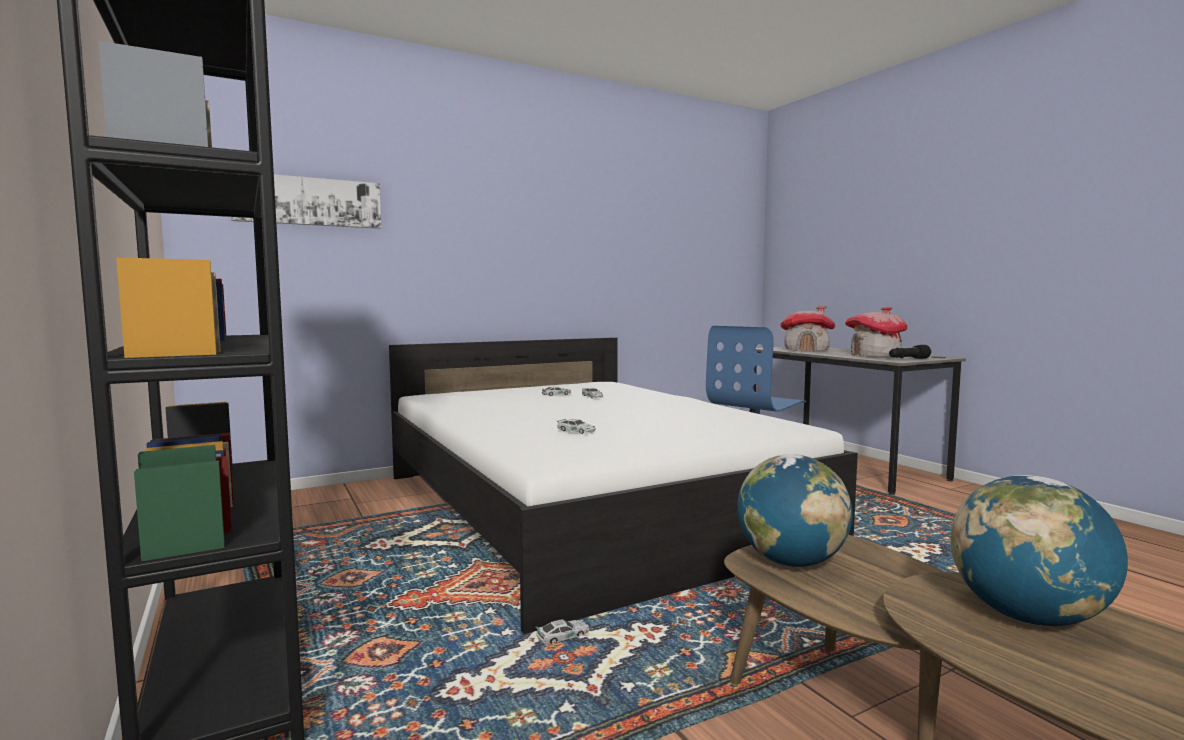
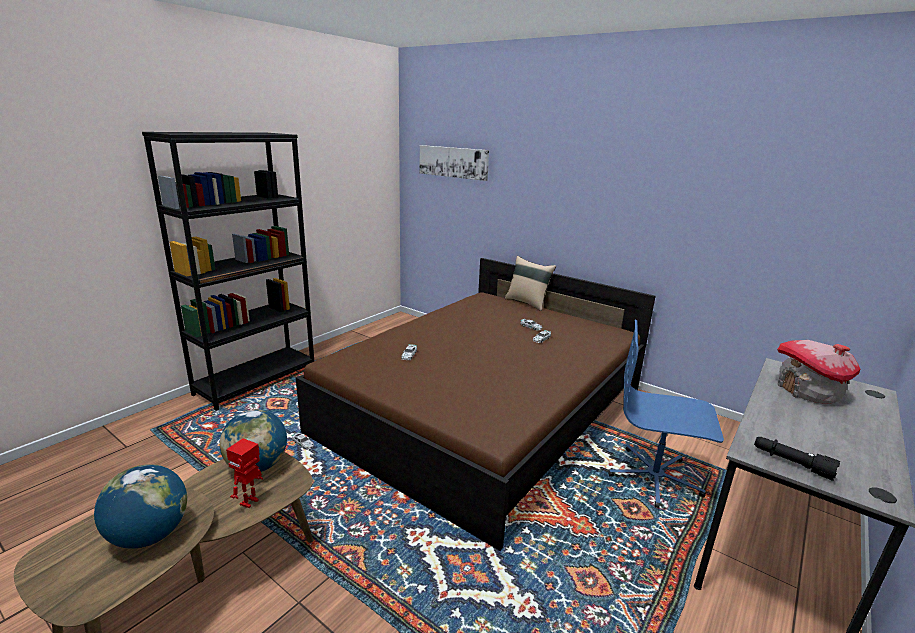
camera: 65 degrees right, 15 degrees up
(481, 389) = (527, 303): none -> beige pillow
(586, 507) = (484, 410): white bed -> brown bed
(875, 355) = (810, 439): toy house -> none
(889, 569) = (250, 502): none -> toy robot

